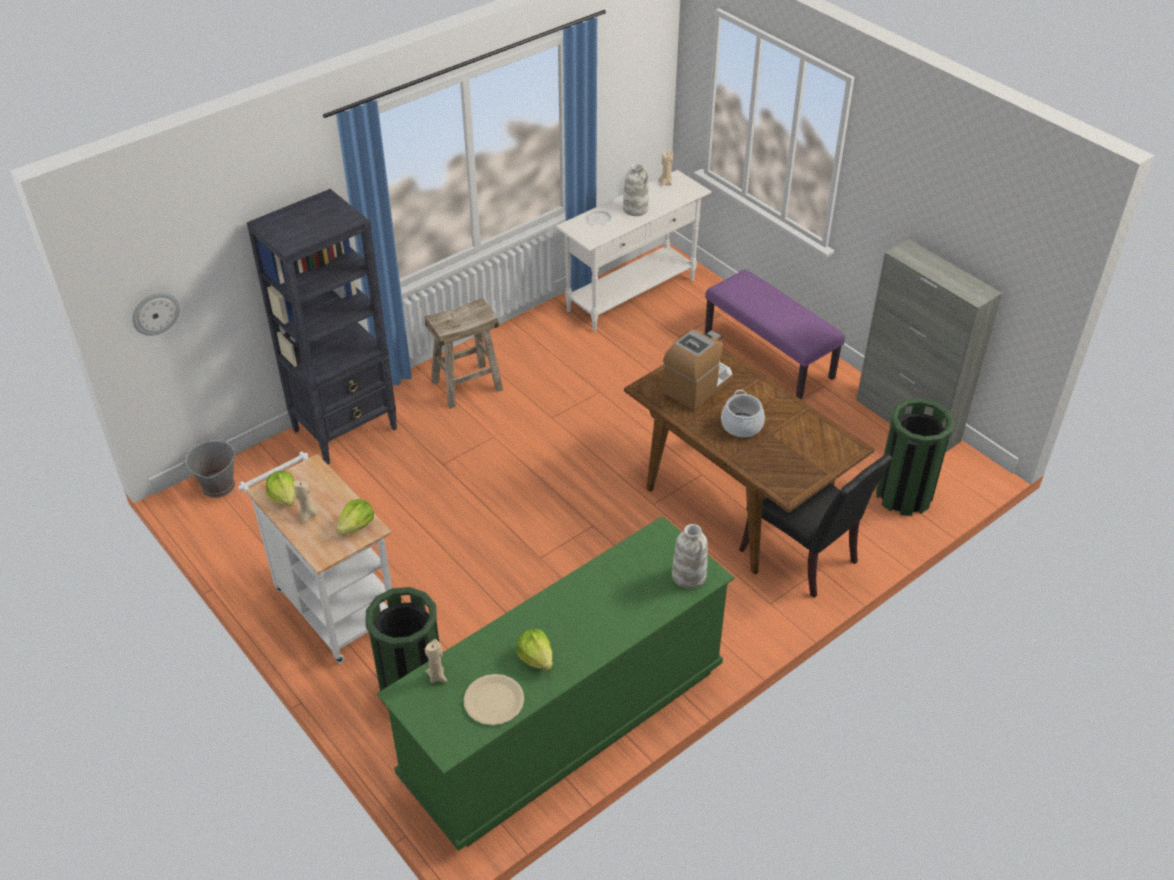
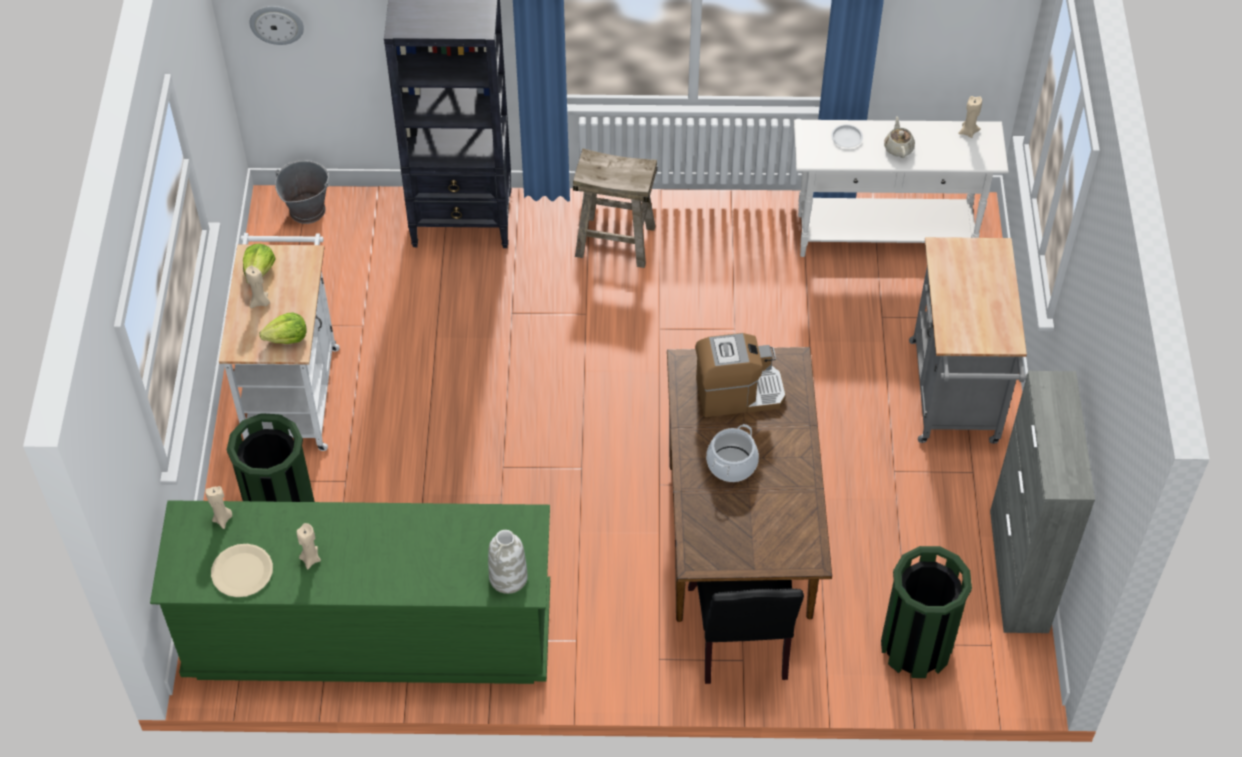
camera: 40 degrees right, 10 degrees up
(536, 657) = (310, 559): lettuce -> beige candle
(636, 209) = (898, 148): white vase -> beige teapot
(769, 355) = (955, 400): purple bench -> grey cart

